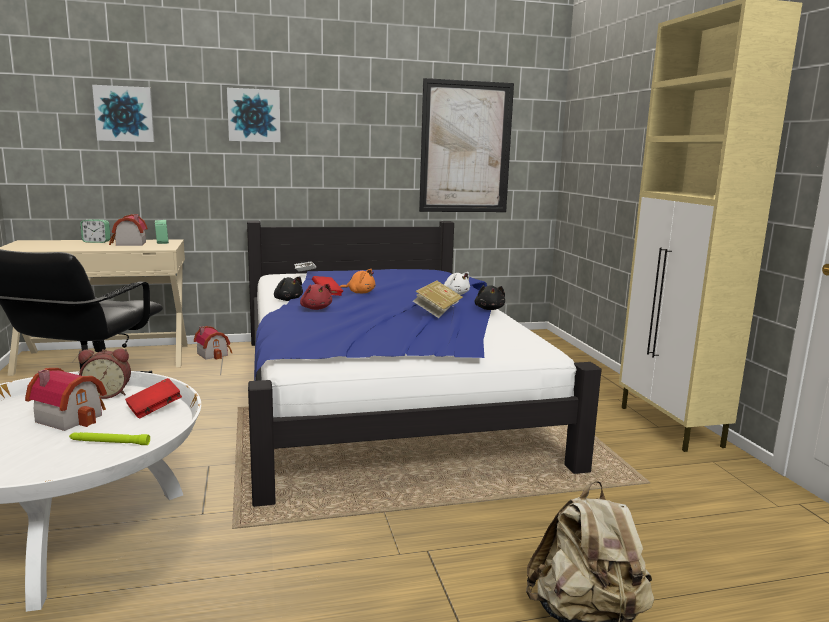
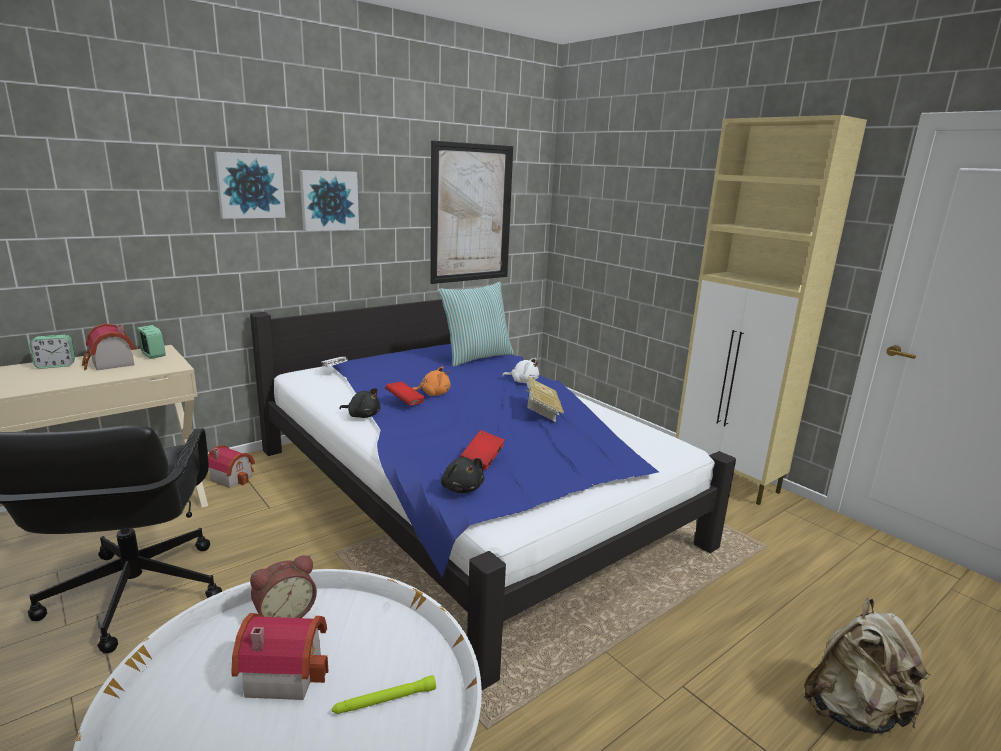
camera: 25 degrees left, 5 degrees up
(124, 114) = (73, 188): picture -> picture (328, 200)
(154, 409) = (373, 624): red book -> red book (482, 460)
(316, 308) = (421, 428): red plush toy -> none
(438, 277) = (476, 357): none -> pillow
(489, 309) = (577, 398): black plush toy -> black plush toy (461, 488)

